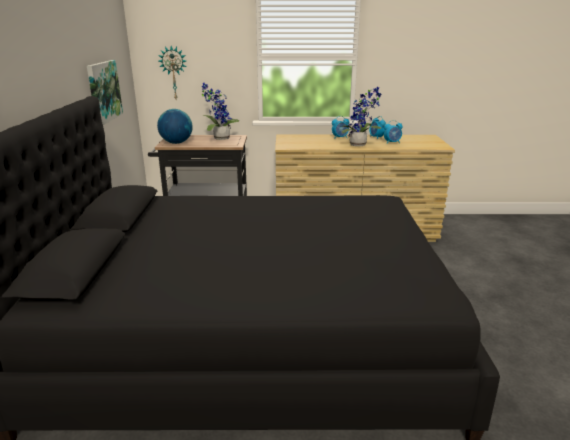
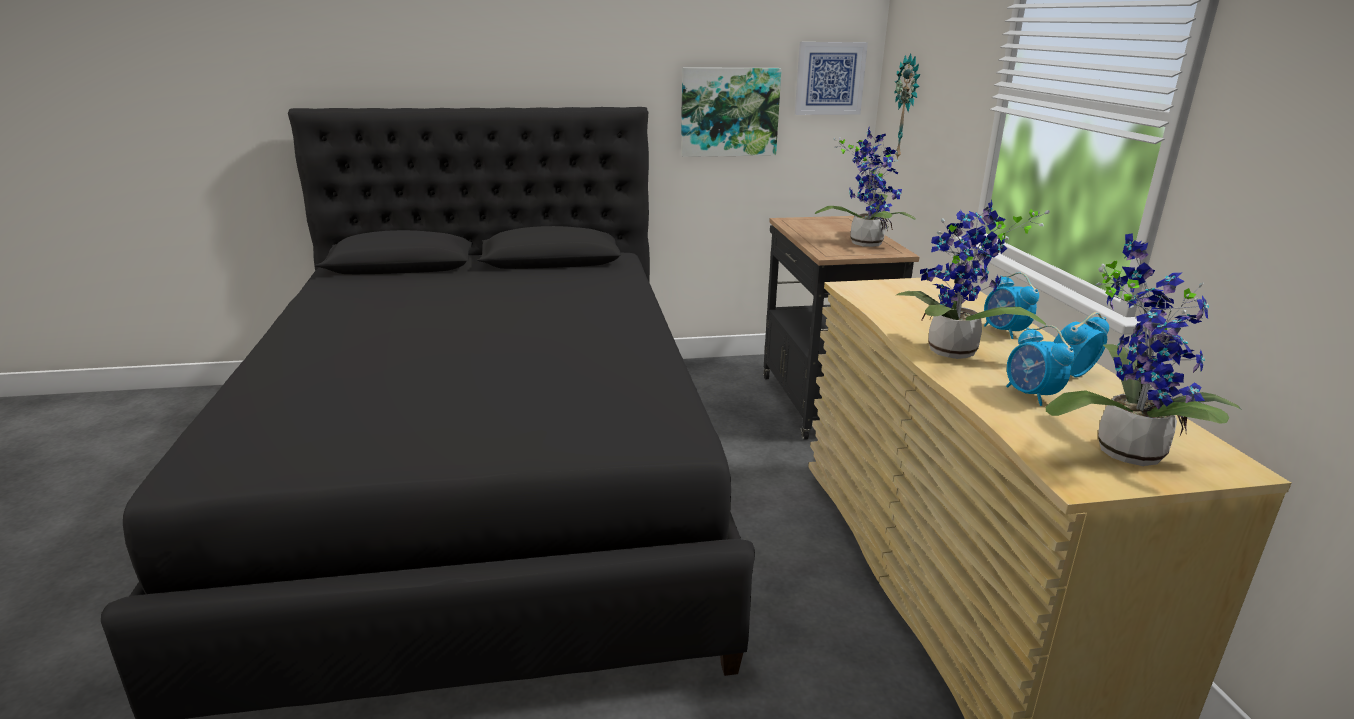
camera: 80 degrees right, 0 degrees up
(122, 63) = (829, 78): none -> picture
(176, 143) = (804, 224): globe -> none
(423, 141) = (1122, 448): none -> potted plant

